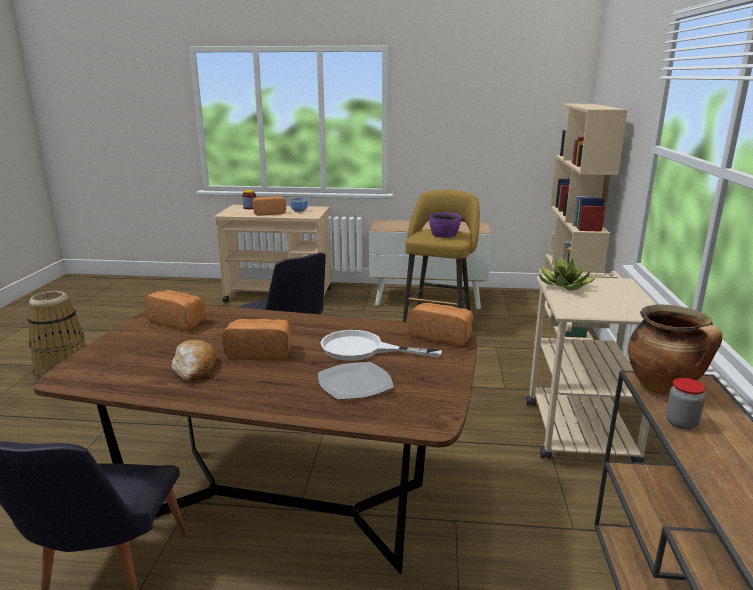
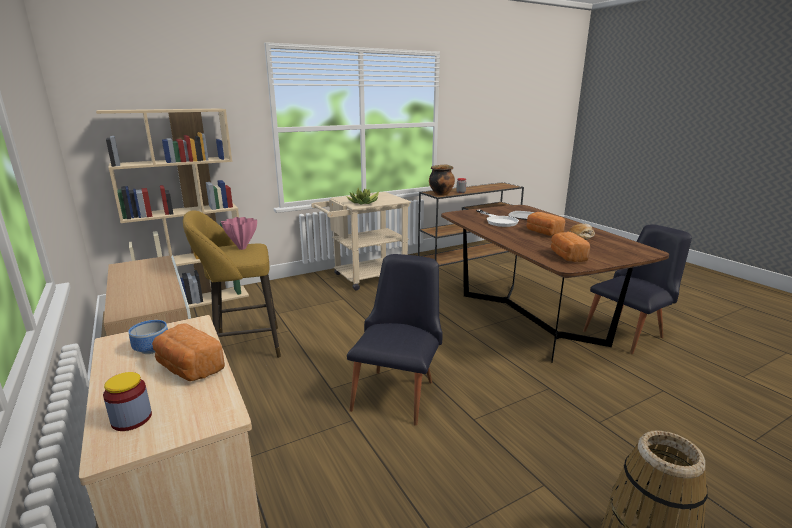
camera: 125 degrees left, 0 degrees up
(442, 336) = (458, 215): bread -> none
(444, 235) = (241, 248): purple bowl -> pink vase

